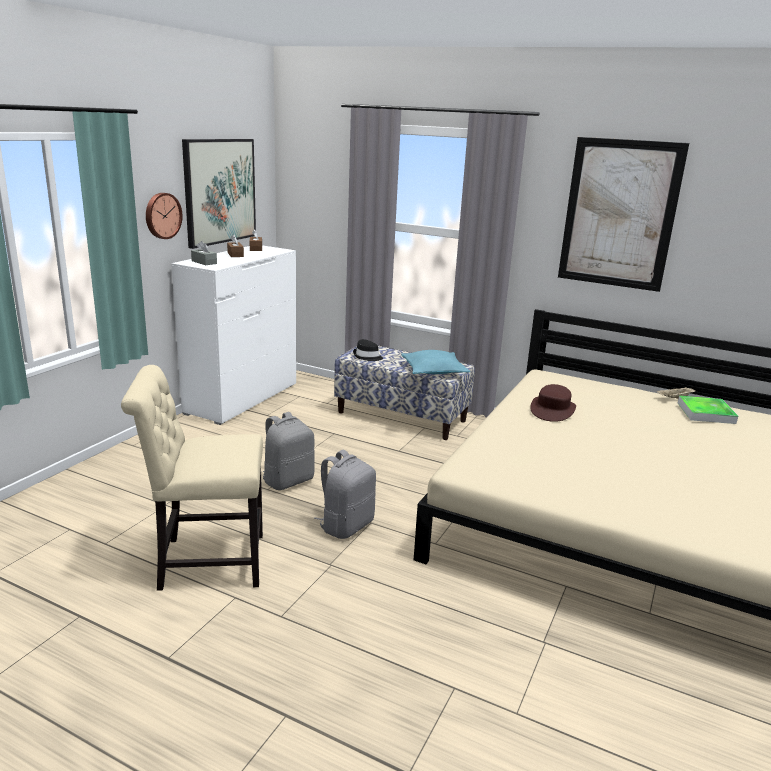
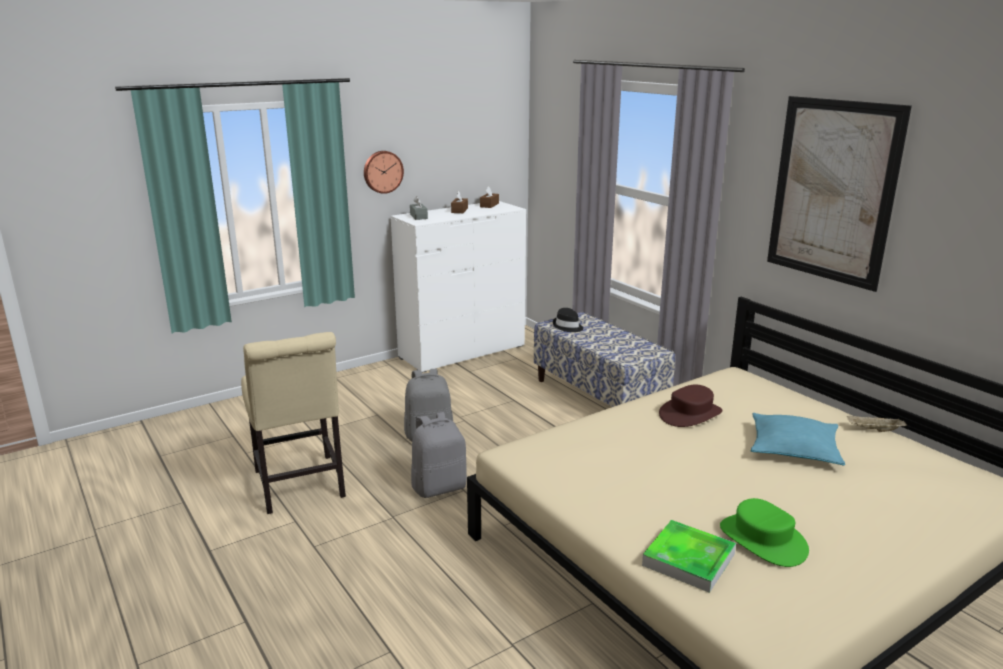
camera: 30 degrees right, 0 degrees up
(206, 562) = (300, 487): beige chair -> beige chair turned 135 degrees counterclockwise
(219, 191) = (453, 148): picture -> none
(434, 371) = (620, 351): turquoise pillow -> turquoise pillow (794, 449)
(705, 413) = (890, 454): tray -> tray (688, 560)
(709, 491) = (762, 540): none -> green hat

